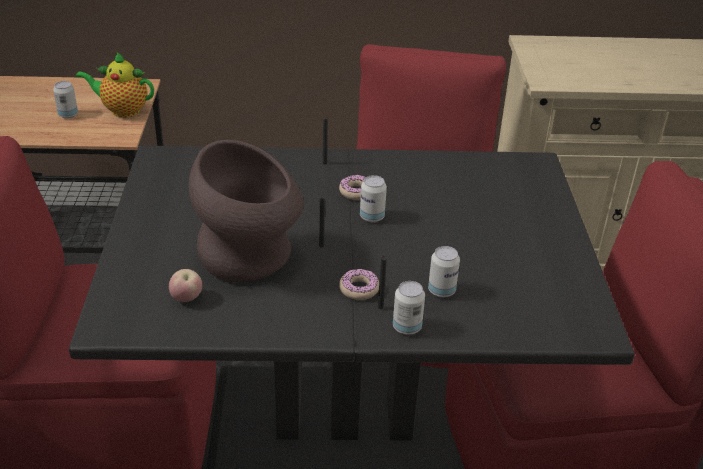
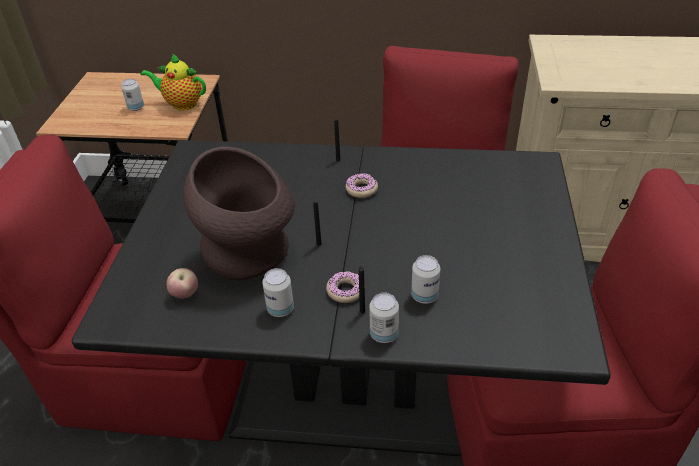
camera: 10 degrees right, 5 degrees up
(372, 217) = (371, 216): can -> can (280, 309)

